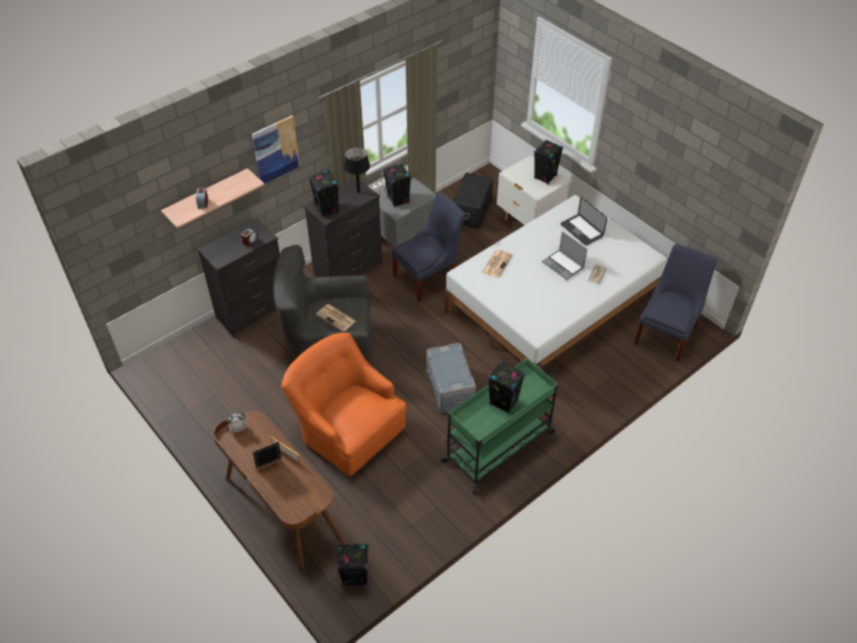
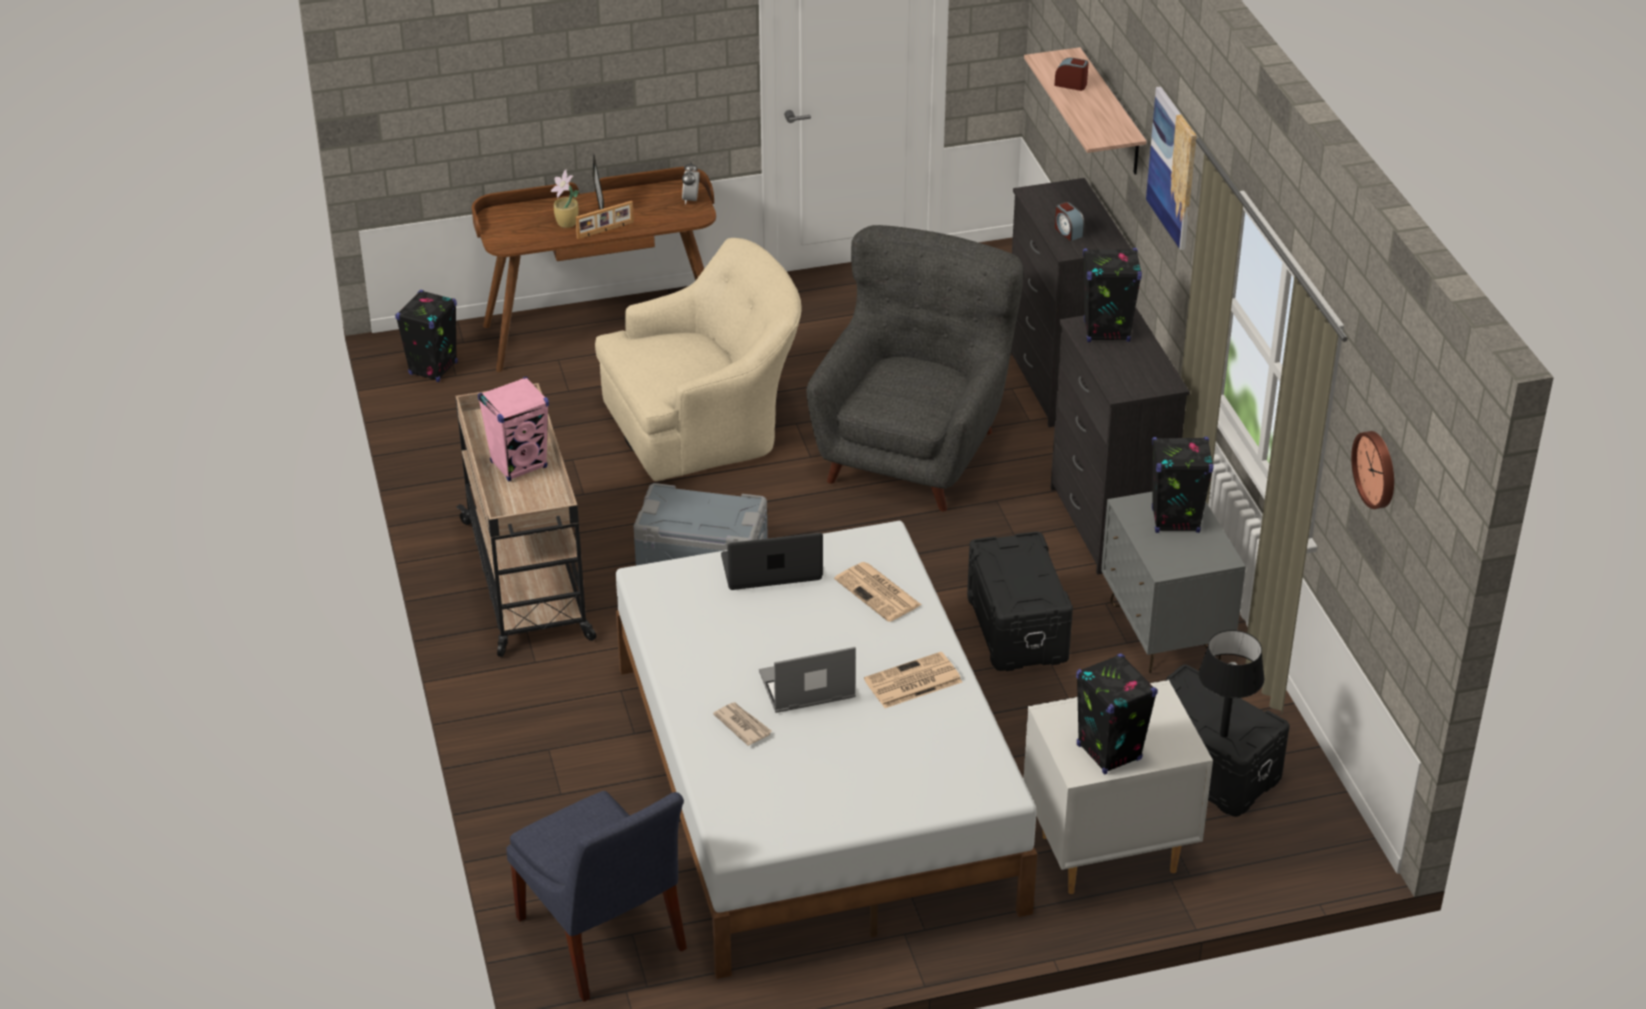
camera: 115 degrees right, 10 degrees down
(287, 475) = (567, 224): none -> potted plant
(336, 318) = (896, 385): newspaper -> newspaper (912, 682)
(347, 428) = (705, 425): orange armchair -> beige armchair
(358, 191) = (1140, 381): black table lamp -> black table lamp (1223, 734)
(429, 277) = (1015, 628): blue chair -> black storage box
(451, 70) = (1377, 469): none -> wall clock
(499, 446) = (527, 581): green cart -> beige cart
(503, 402) = (519, 465): black speaker -> pink speaker
(581, 230) = (897, 761): laptop -> laptop (771, 568)

